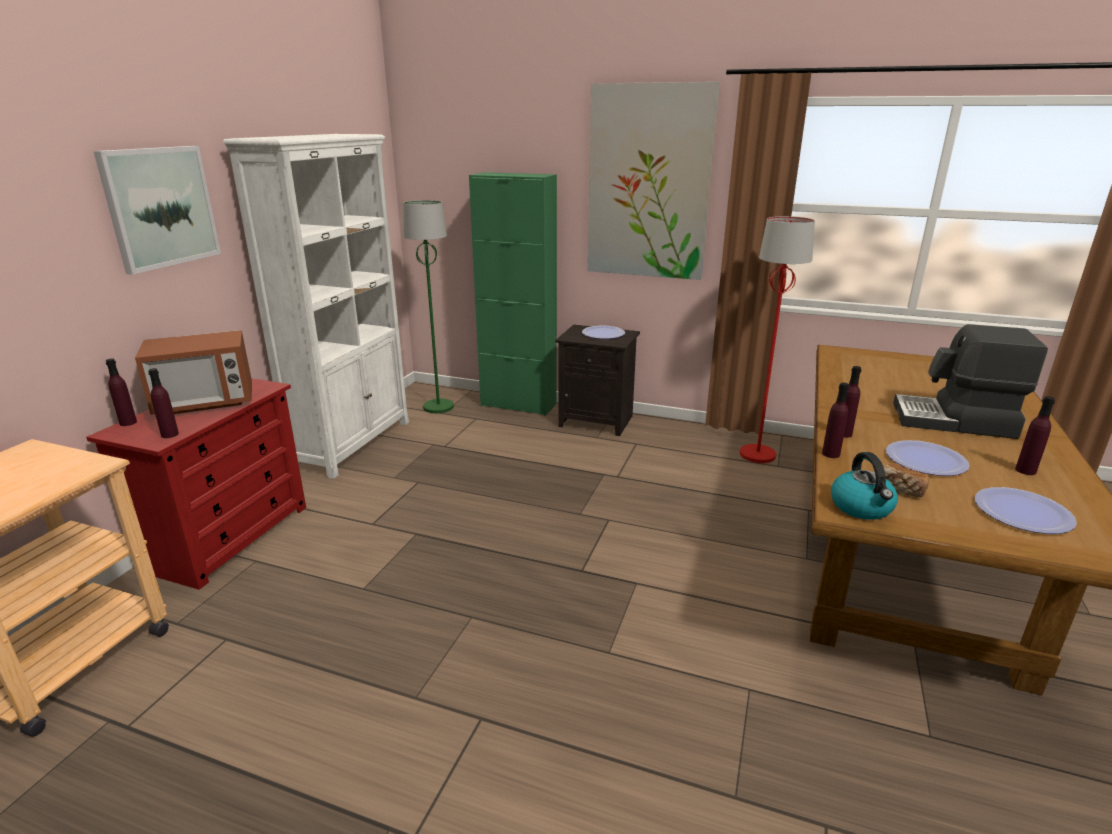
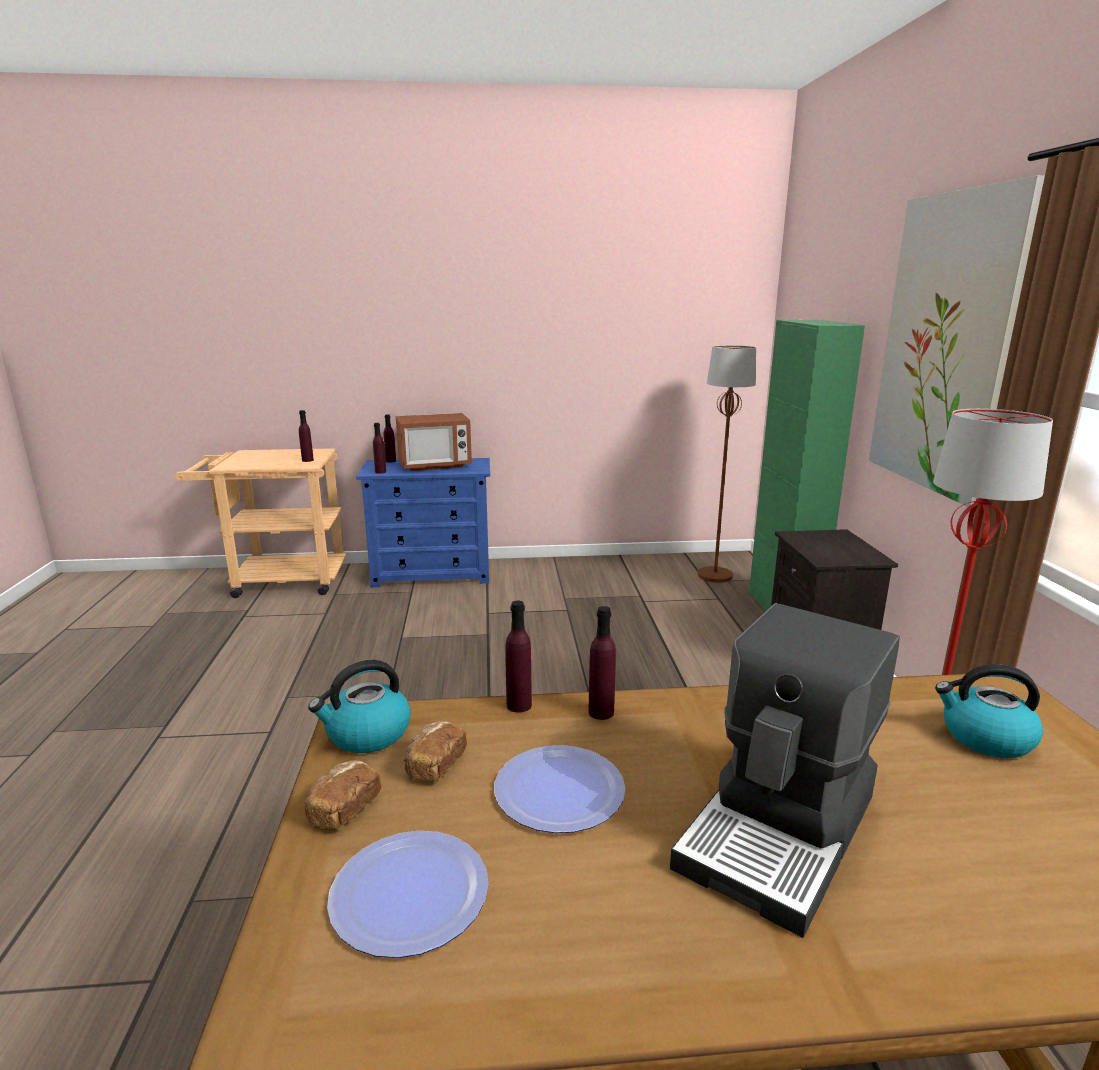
camera: 65 degrees right, 5 degrees down
(160, 207) = (463, 320): picture -> none
(205, 403) = (435, 465): microwave -> microwave turned 60 degrees counterclockwise
(228, 536) = (433, 573): red dresser -> blue dresser
(354, 444) = (600, 566): white bookcase -> none
(439, 407) = (715, 576): green floor lamp -> brown floor lamp
(603, 333) = (843, 547): plate -> none
(878, 367) = (985, 738): none -> kettle
(951, 524) = (343, 809): none -> bread
(954, 421) = (781, 831): coffee machine -> coffee machine turned 135 degrees counterclockwise
(1025, 470) = (598, 917): purple bottle -> purple bottle (307, 460)

